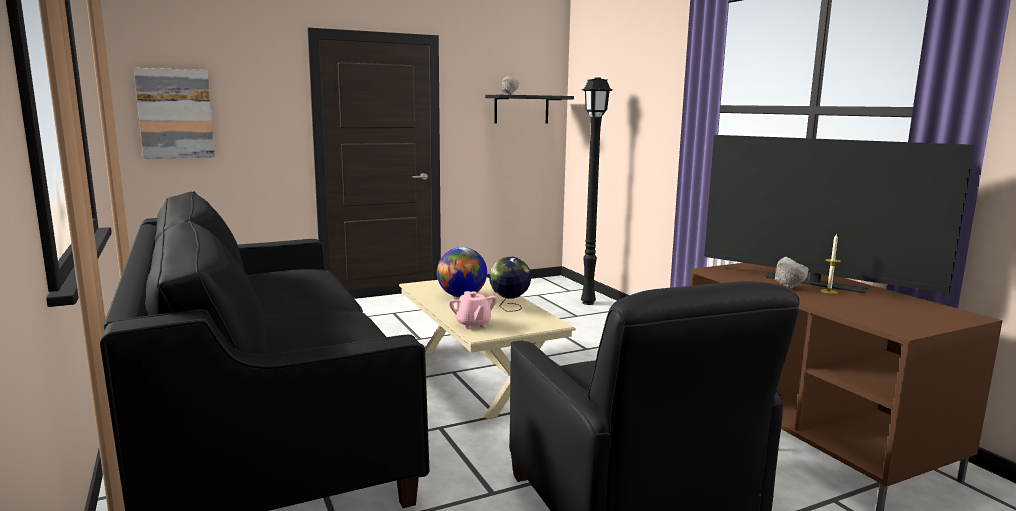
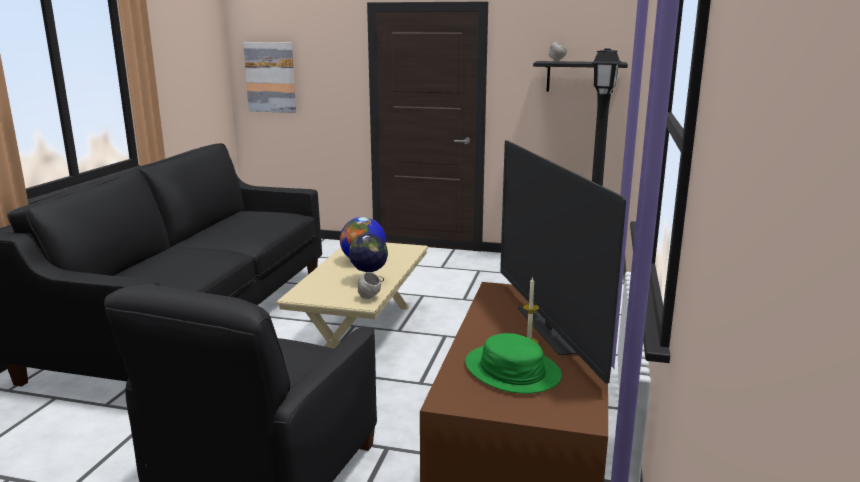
camera: 40 degrees right, 5 degrees up
(472, 324) = (312, 287): pink teapot -> none
(789, 287) = (503, 326): grey bowl -> grey bowl (369, 298)
(872, 307) = (512, 370): none -> green hat

